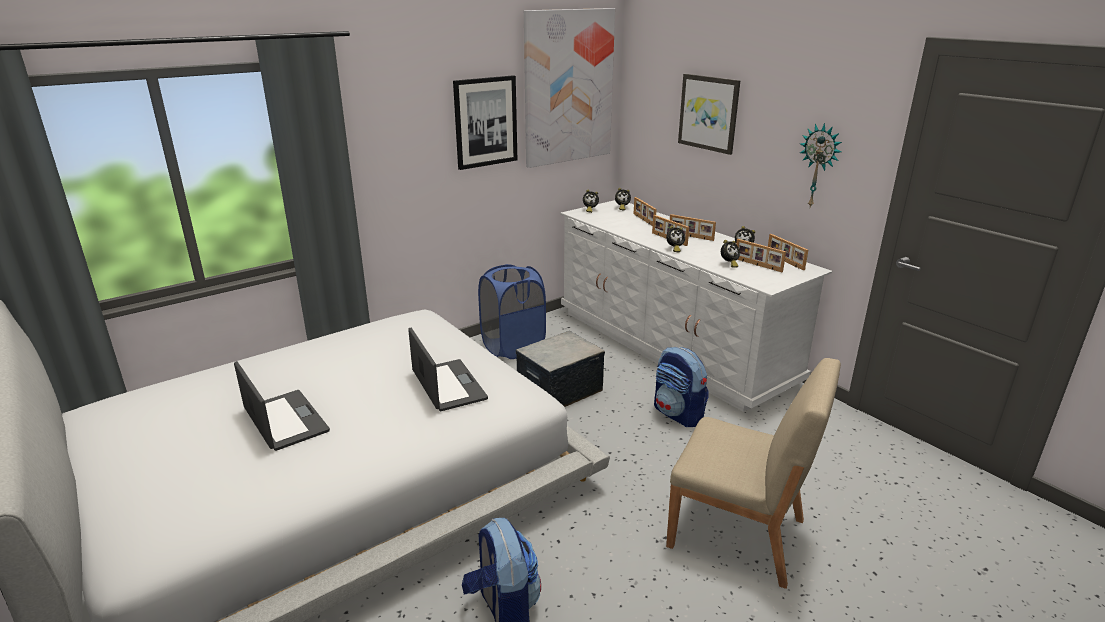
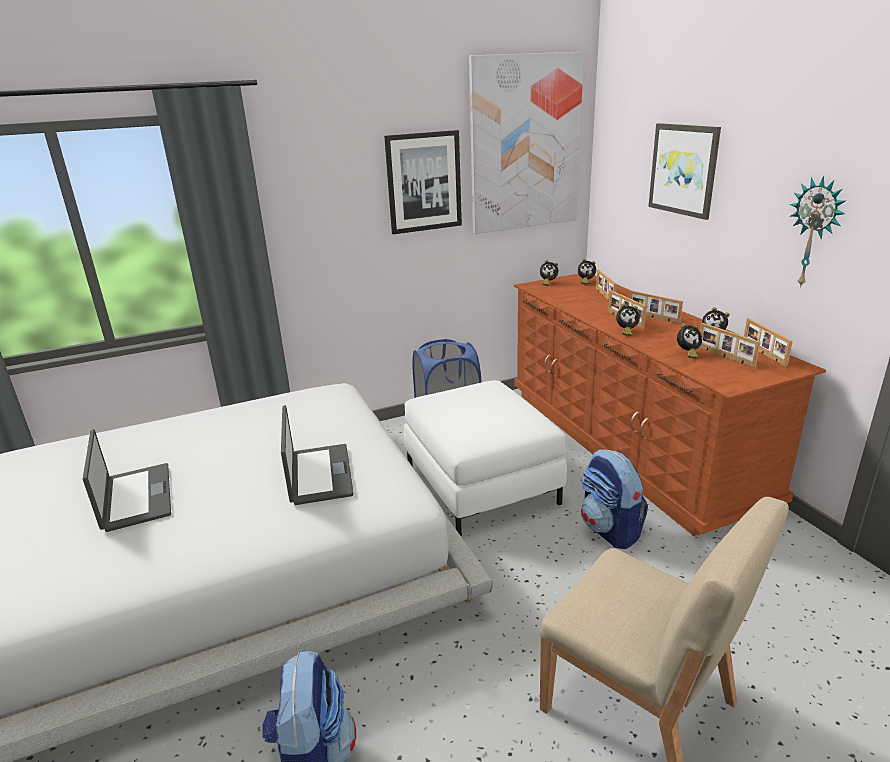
camera: 15 degrees right, 0 degrees up
(559, 390) = (480, 484): storage box -> white ottoman
(671, 345) = (627, 443): white dresser -> brown dresser

